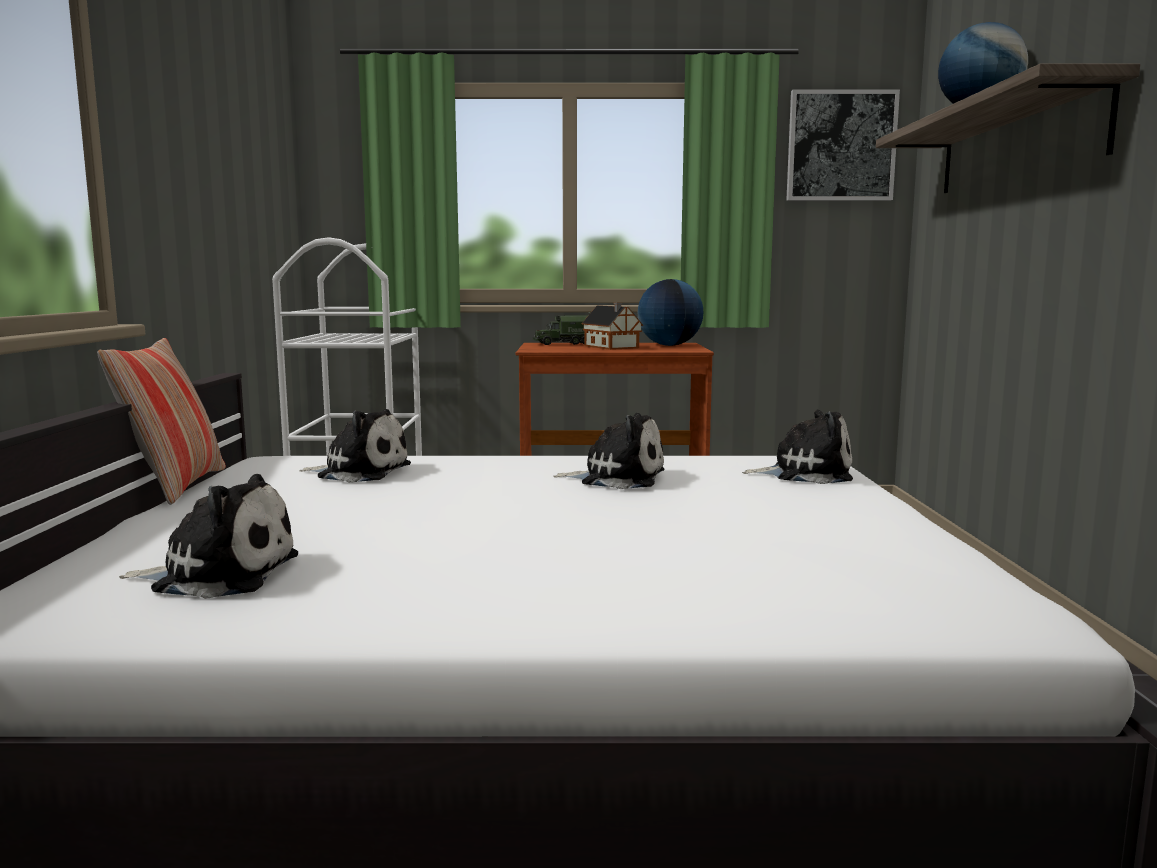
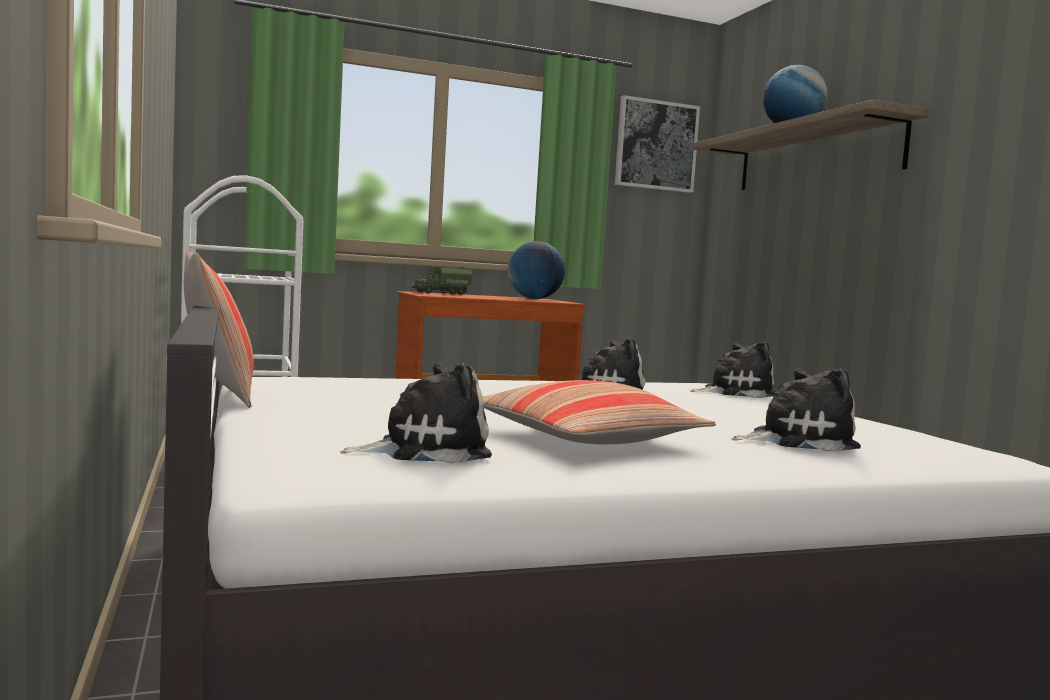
camera: 20 degrees left, 5 degrees down
(360, 472) = (378, 388): plush toy -> plush toy (797, 440)
(442, 559) = (586, 439): none -> pillow
(612, 347) = (491, 297): toy house -> none

